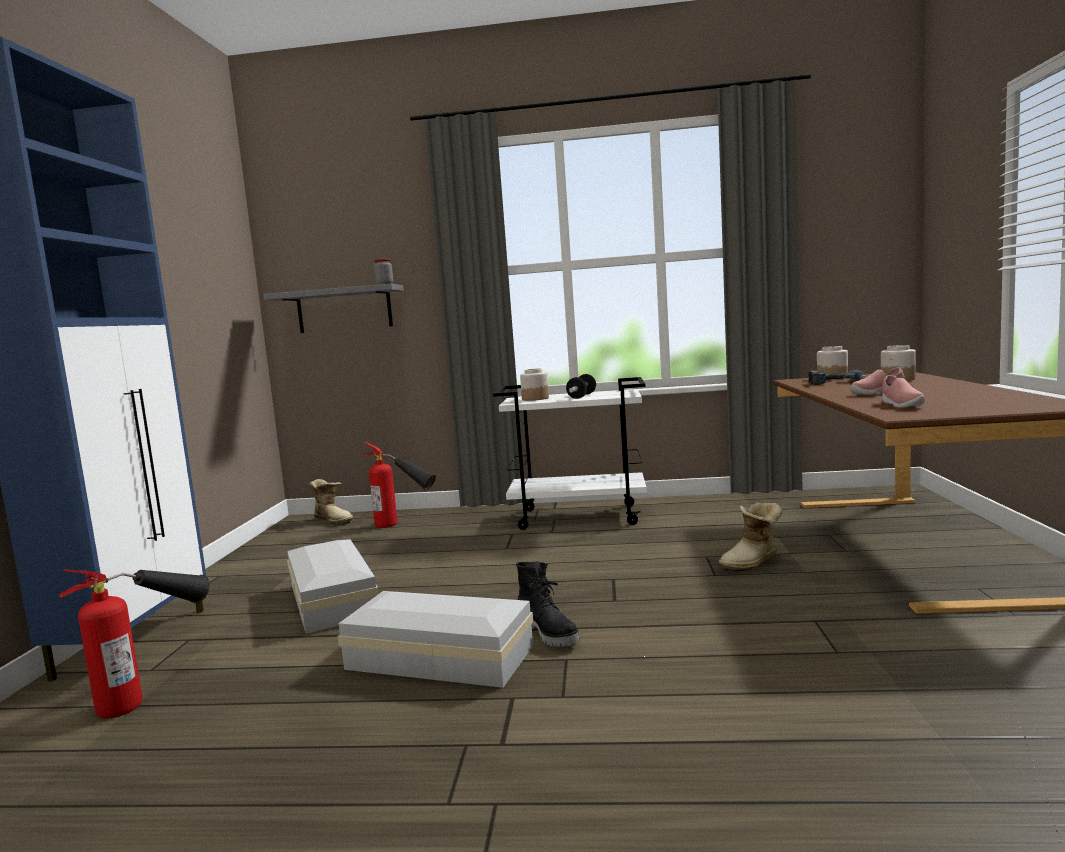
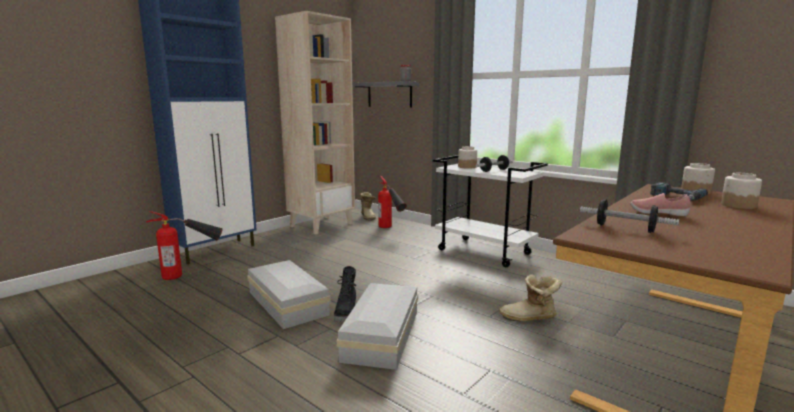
camera: 35 degrees right, 5 degrees up
(273, 549) = (321, 225): none -> beige bookcase
(334, 599) = (301, 258): white storage box -> white storage box (383, 334)
(901, 405) = (625, 228): pink shoe -> dumbbell

